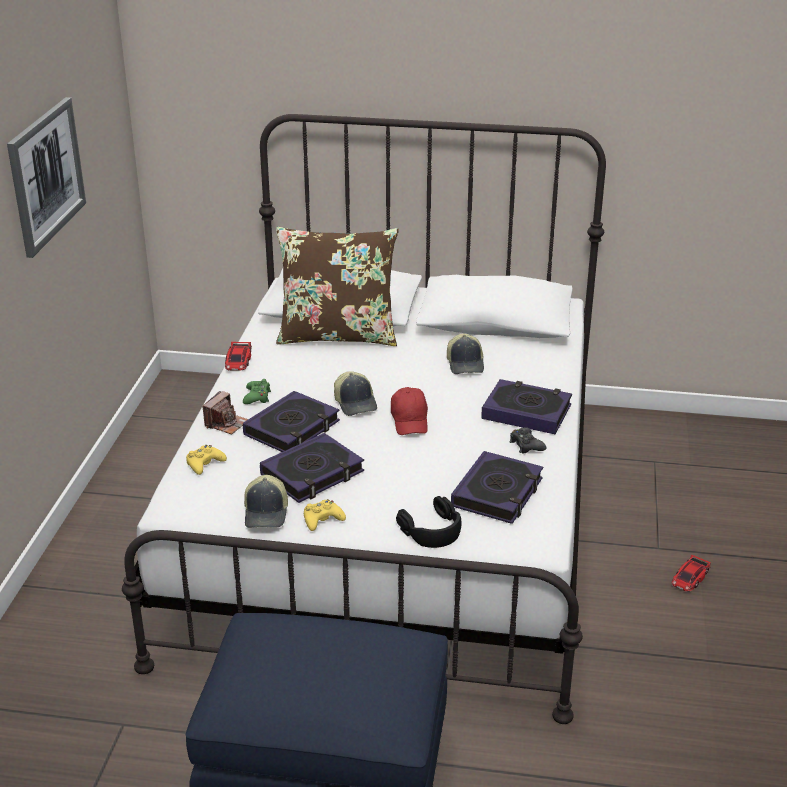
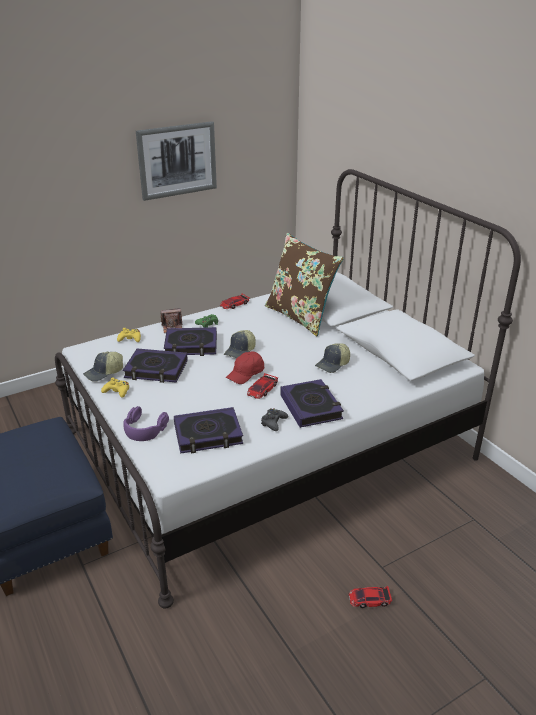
camera: 50 degrees right, 0 degrees up
(432, 530) = (144, 429): black headphones -> purple headphones
(455, 424) = (262, 389): none -> toy car

